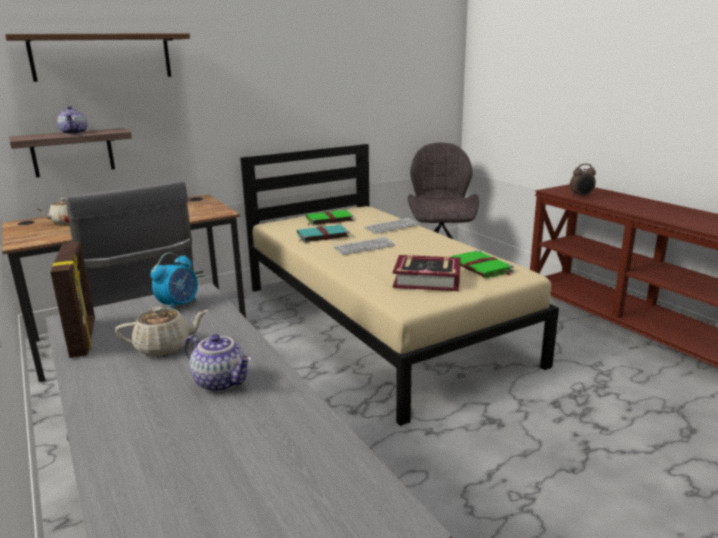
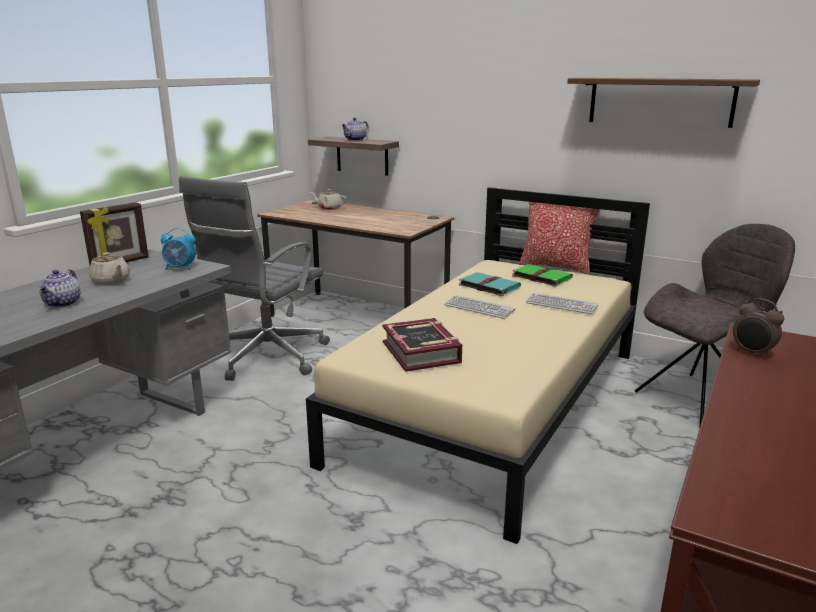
camera: 60 degrees right, 0 degrees up
(102, 57) = (391, 78): brown shelf -> brown shelf (660, 101)
(312, 212) = (556, 267): none -> pillow
(482, 267) = (496, 371): green book -> none

